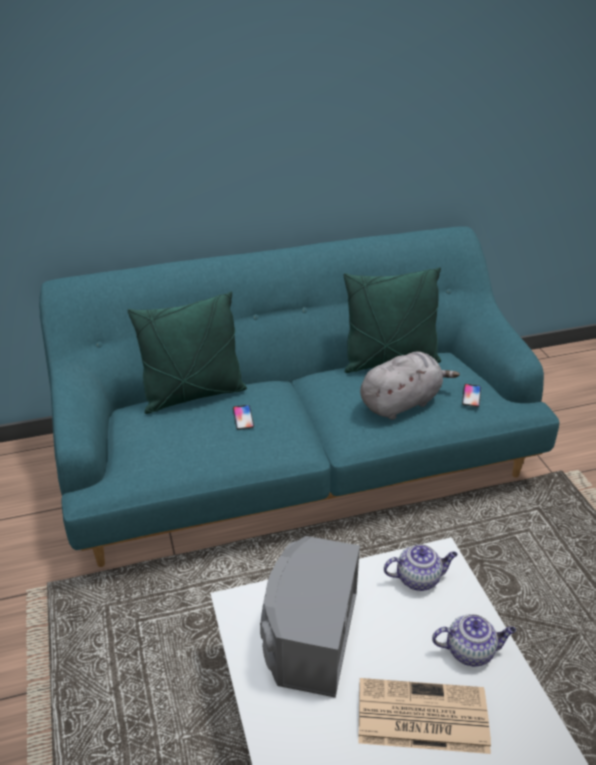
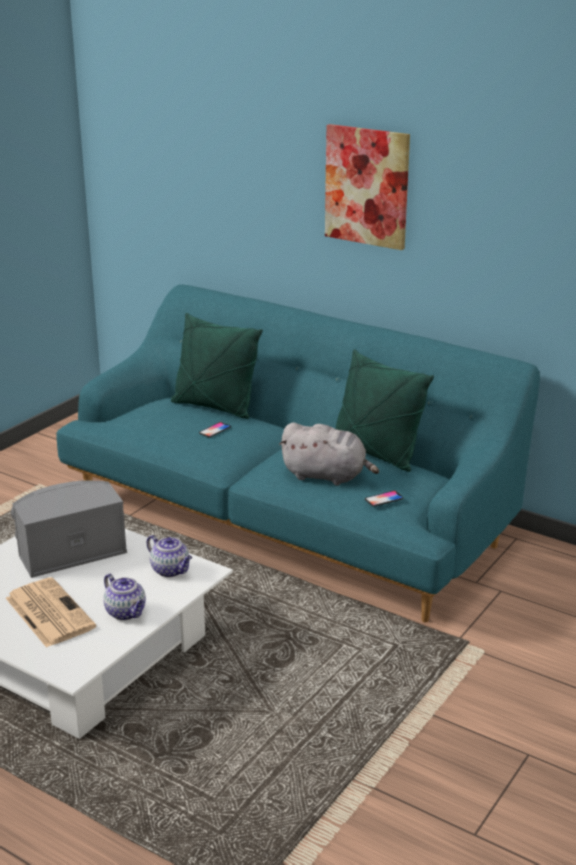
camera: 50 degrees right, 10 degrees down
(280, 100) = (367, 186): none -> picture

